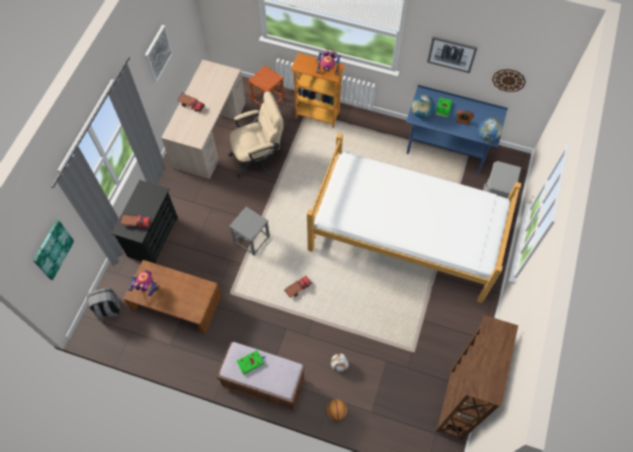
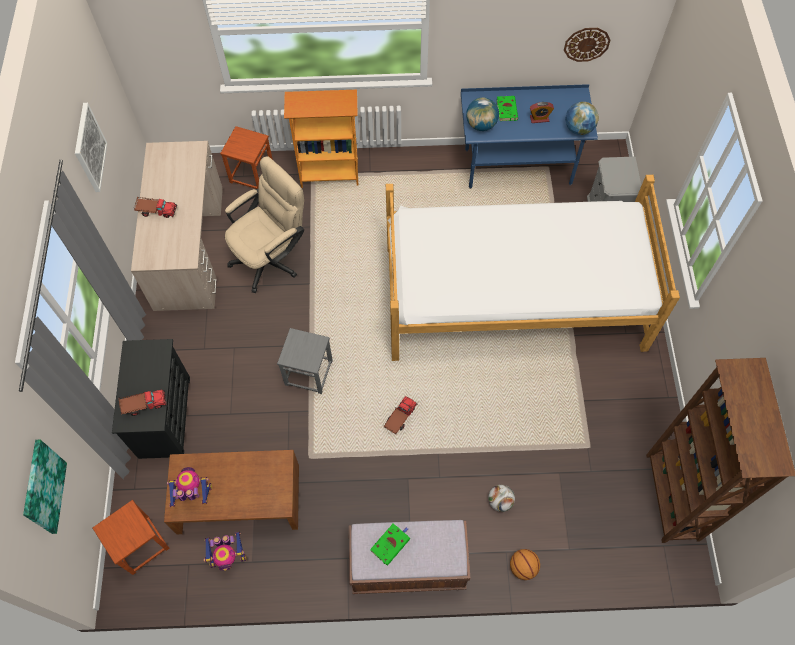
camera: 20 degrees left, 0 degrees up
(108, 309) = (140, 545): grey backpack -> brown stool
(328, 71) = (337, 104): toy robot -> toy robot (228, 556)
(451, 54) = (503, 29): picture -> none

